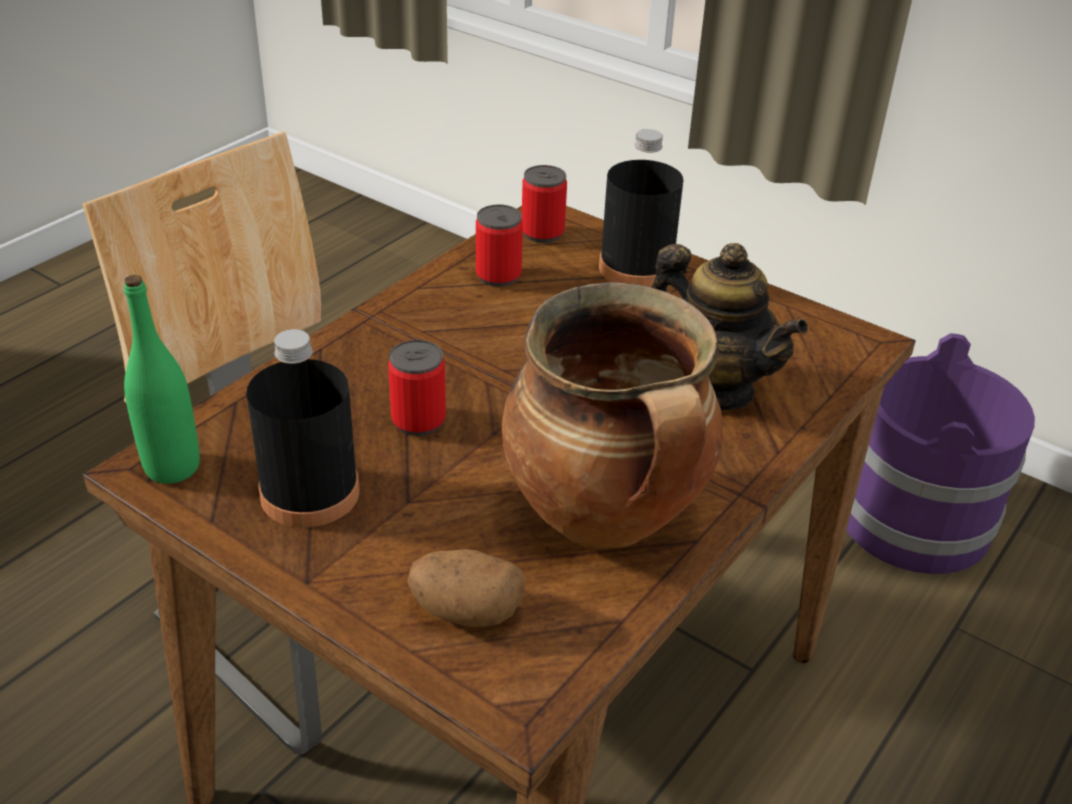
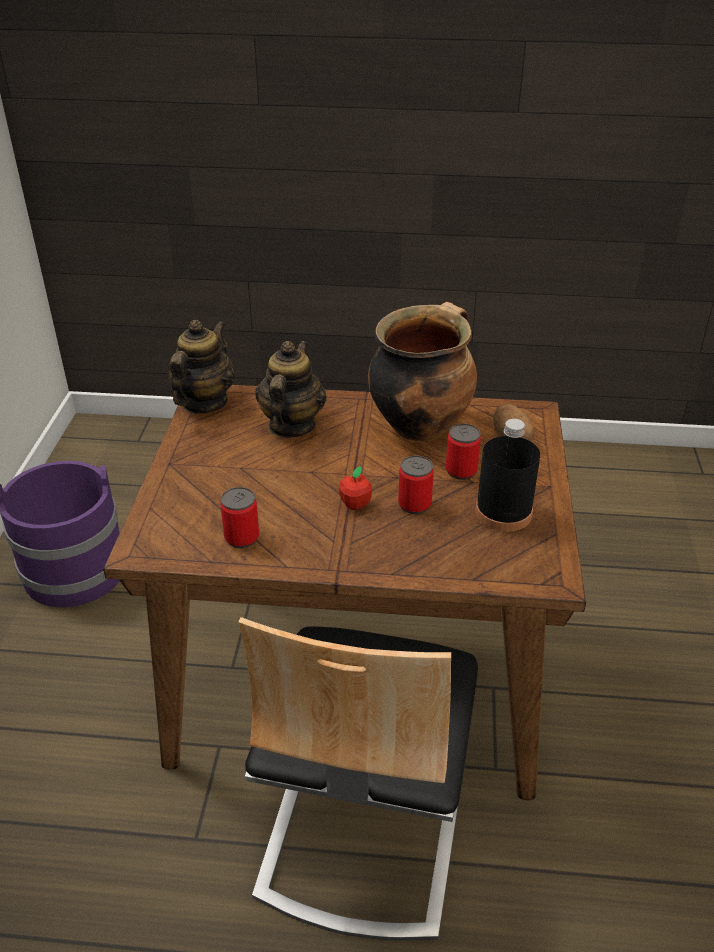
camera: 120 degrees left, 0 degrees up
(172, 467) = (543, 569): green bottle -> none
(472, 372) = (355, 504): none -> apple
(542, 233) = (167, 541): can -> can (461, 471)
(636, 268) = (186, 486): black bottle -> none
(838, 334) = (204, 402): none -> teapot

